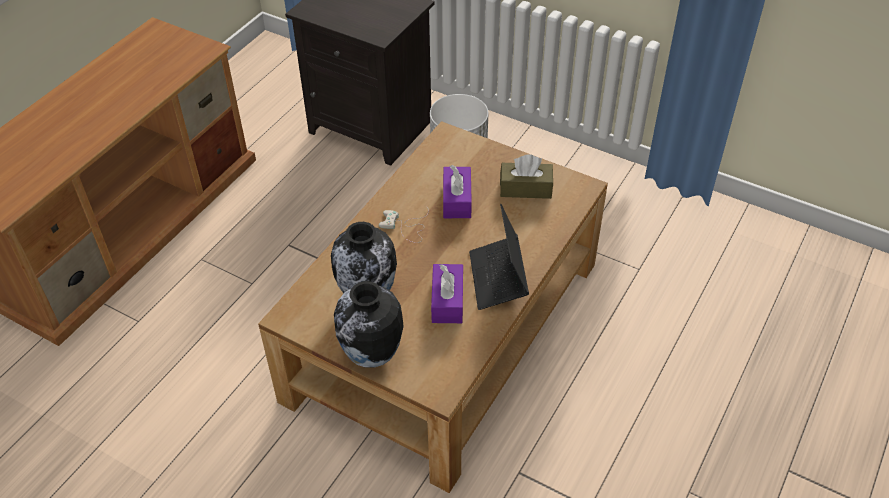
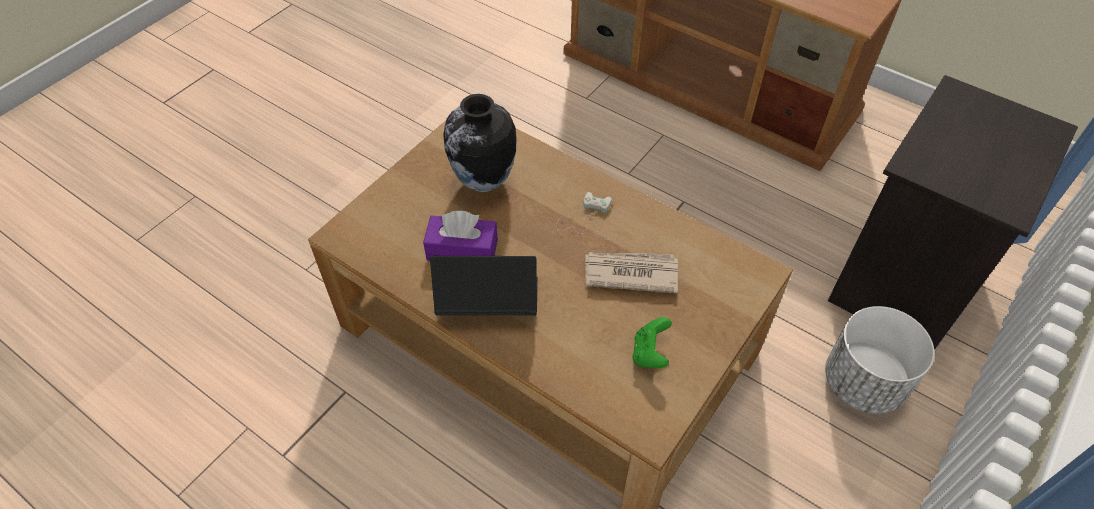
camera: 95 degrees right, 5 degrees up
(371, 357) = (401, 182): vase -> none
(457, 200) = (630, 273): purple tissue box -> newspaper
(525, 188) = (650, 353): brown tissue box -> green game controller

